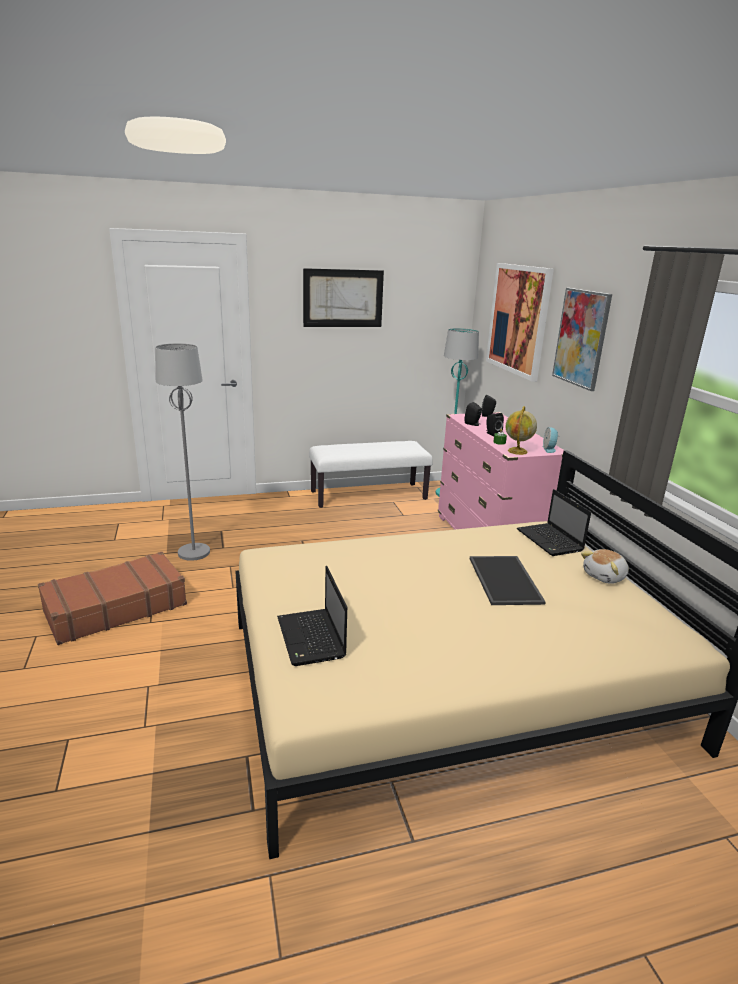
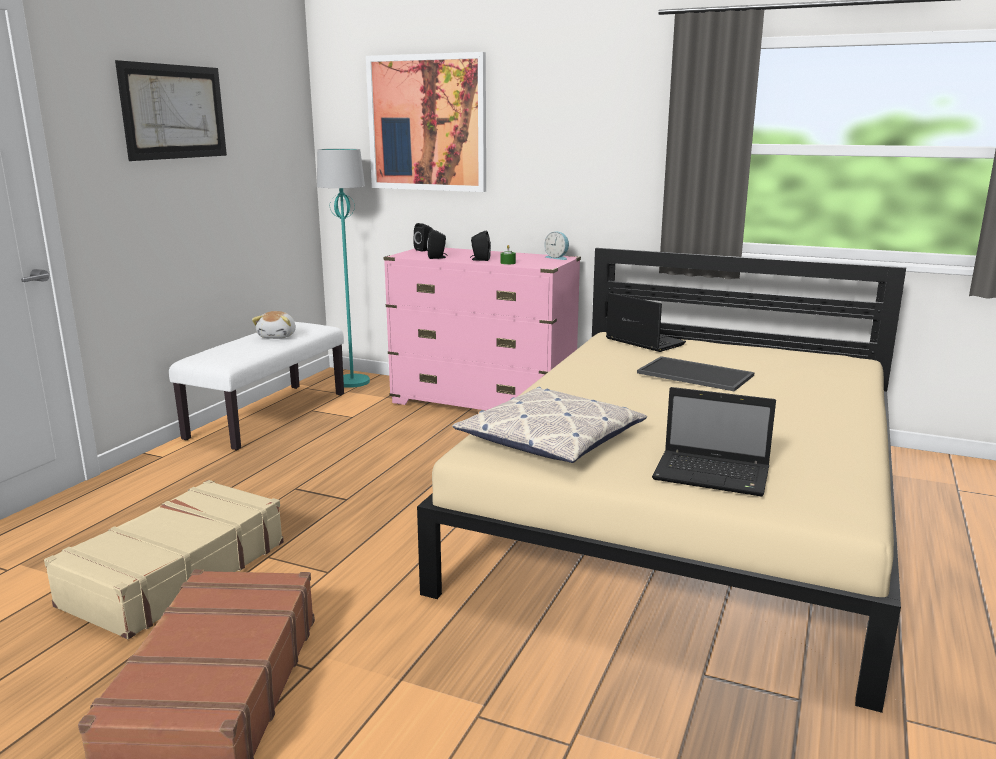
camera: 50 degrees left, 5 degrees down
(193, 553) = (174, 573): grey floor lamp -> beige suitcase
(309, 568) = (551, 439): none -> pillow
(517, 451) = (543, 264): globe -> none
(550, 541) = (643, 342): laptop -> laptop turned 150 degrees counterclockwise
(581, 338) = (558, 125): picture -> none
(605, 576) = (728, 347): plush toy -> plush toy (278, 336)

